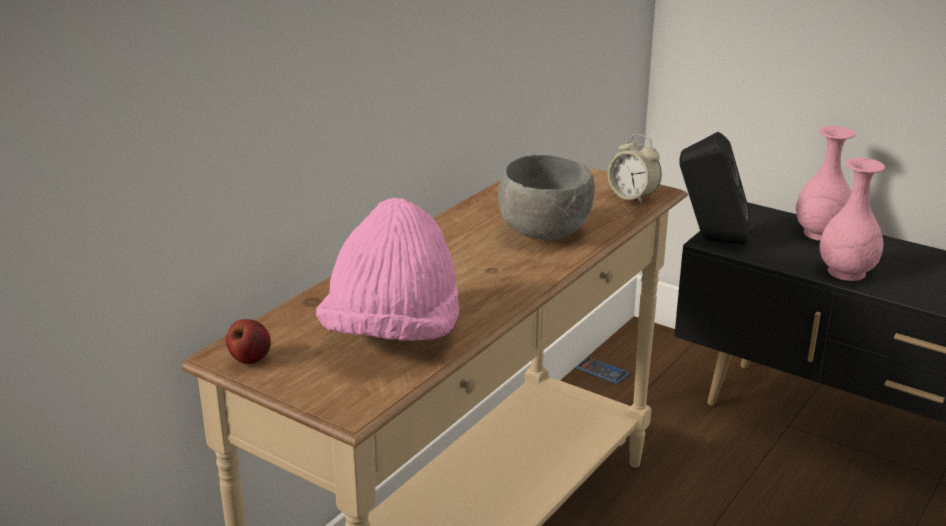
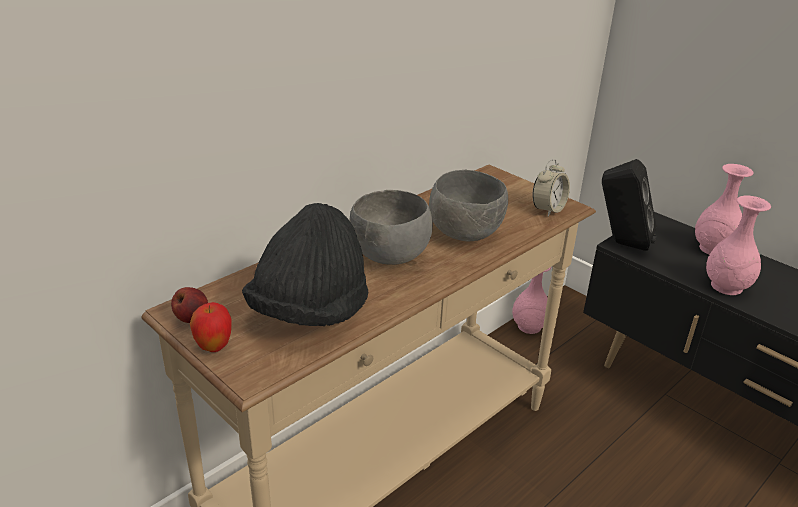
camera: 10 degrees right, 5 degrees up
(293, 385) = (214, 347): none -> apple
(393, 335) = (310, 312): pink hat -> black hat
(463, 268) = (389, 257): none -> grey bowl
(602, 371) = (529, 327): phone -> pink vase
(632, 197) = (548, 209): alarm clock -> alarm clock turned 105 degrees counterclockwise

